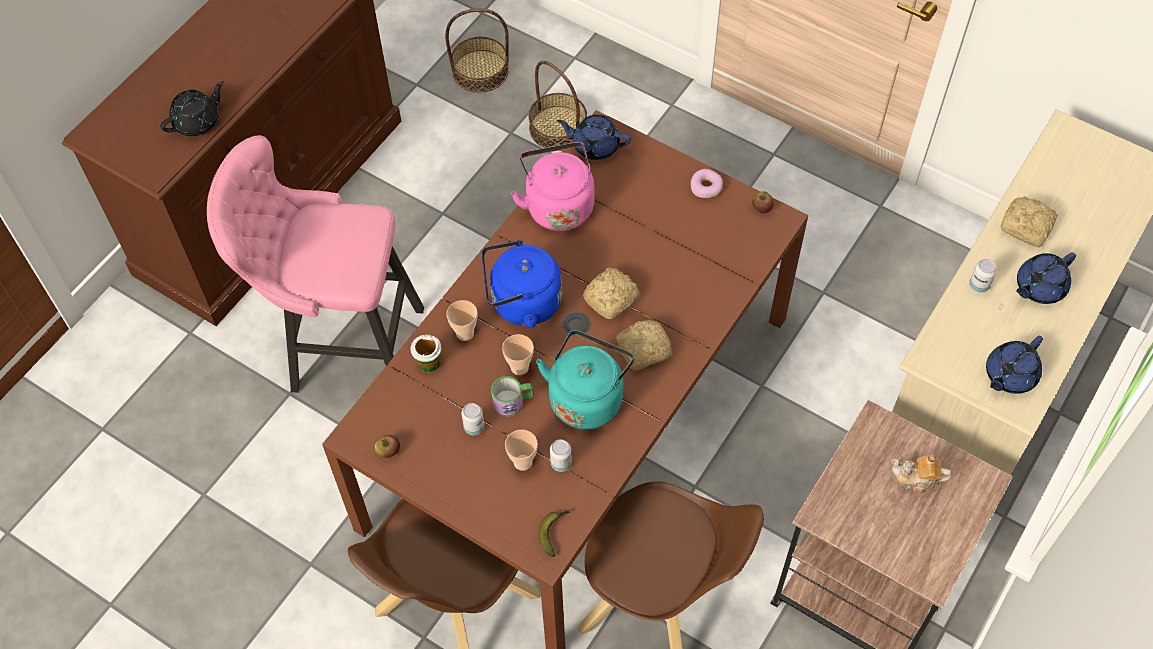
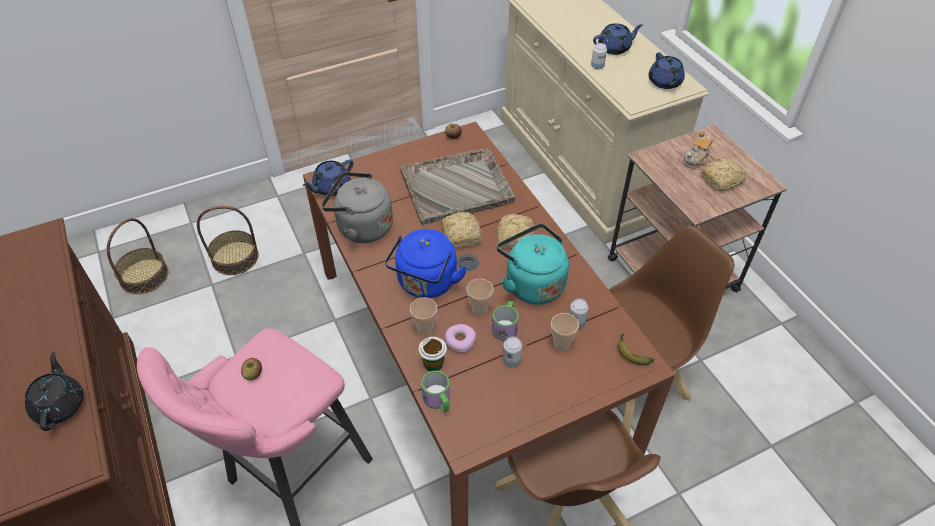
camera: 60 degrees left, 10 degrees down
(388, 451) = (495, 427): apple -> apple (253, 374)
(389, 390) = (438, 401): none -> mug
(558, 205) = (361, 227): pink kettle -> grey kettle
(681, 256) = (457, 187): none -> grey tray
(706, 187) = (415, 152): donut -> donut (460, 341)
(1027, 228) = (573, 35): bread -> bread (722, 180)
(1039, 287) = (614, 48): blue teapot -> blue teapot turned 105 degrees counterclockwise

